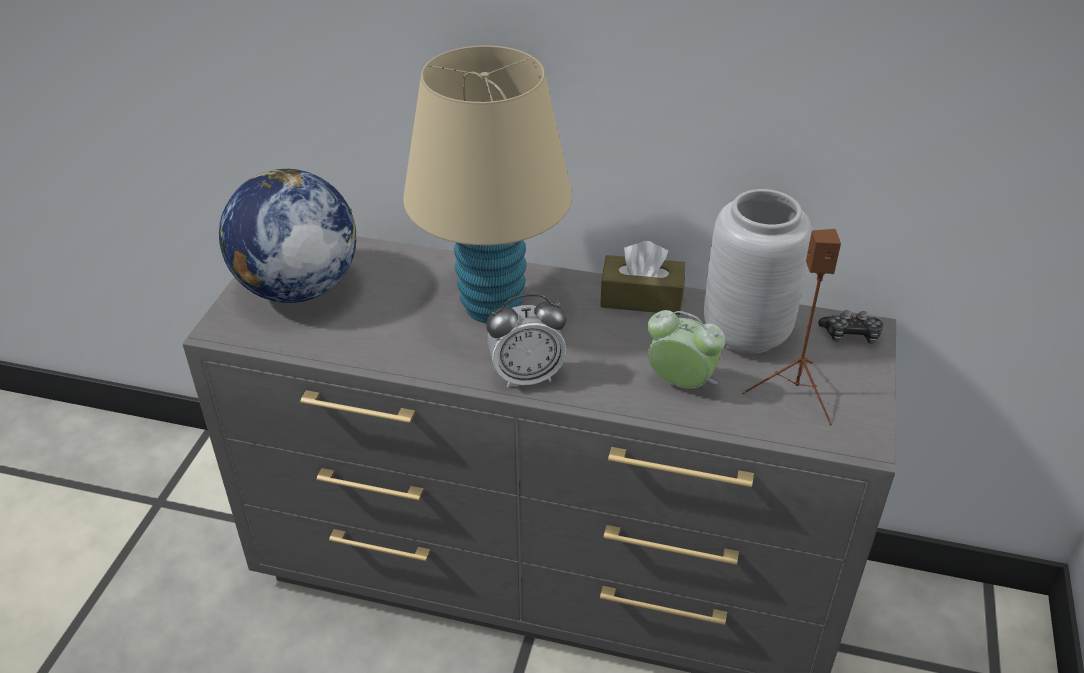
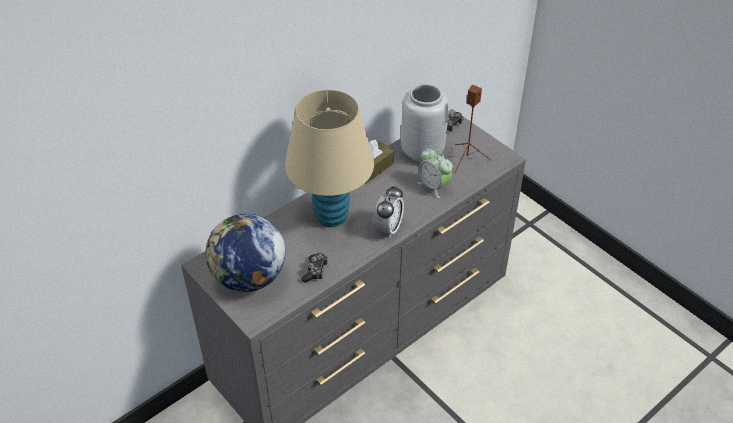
camera: 55 degrees left, 5 degrees up
(364, 342) = (315, 271): none -> game controller
(680, 383) = (434, 186): alarm clock -> alarm clock turned 105 degrees counterclockwise

